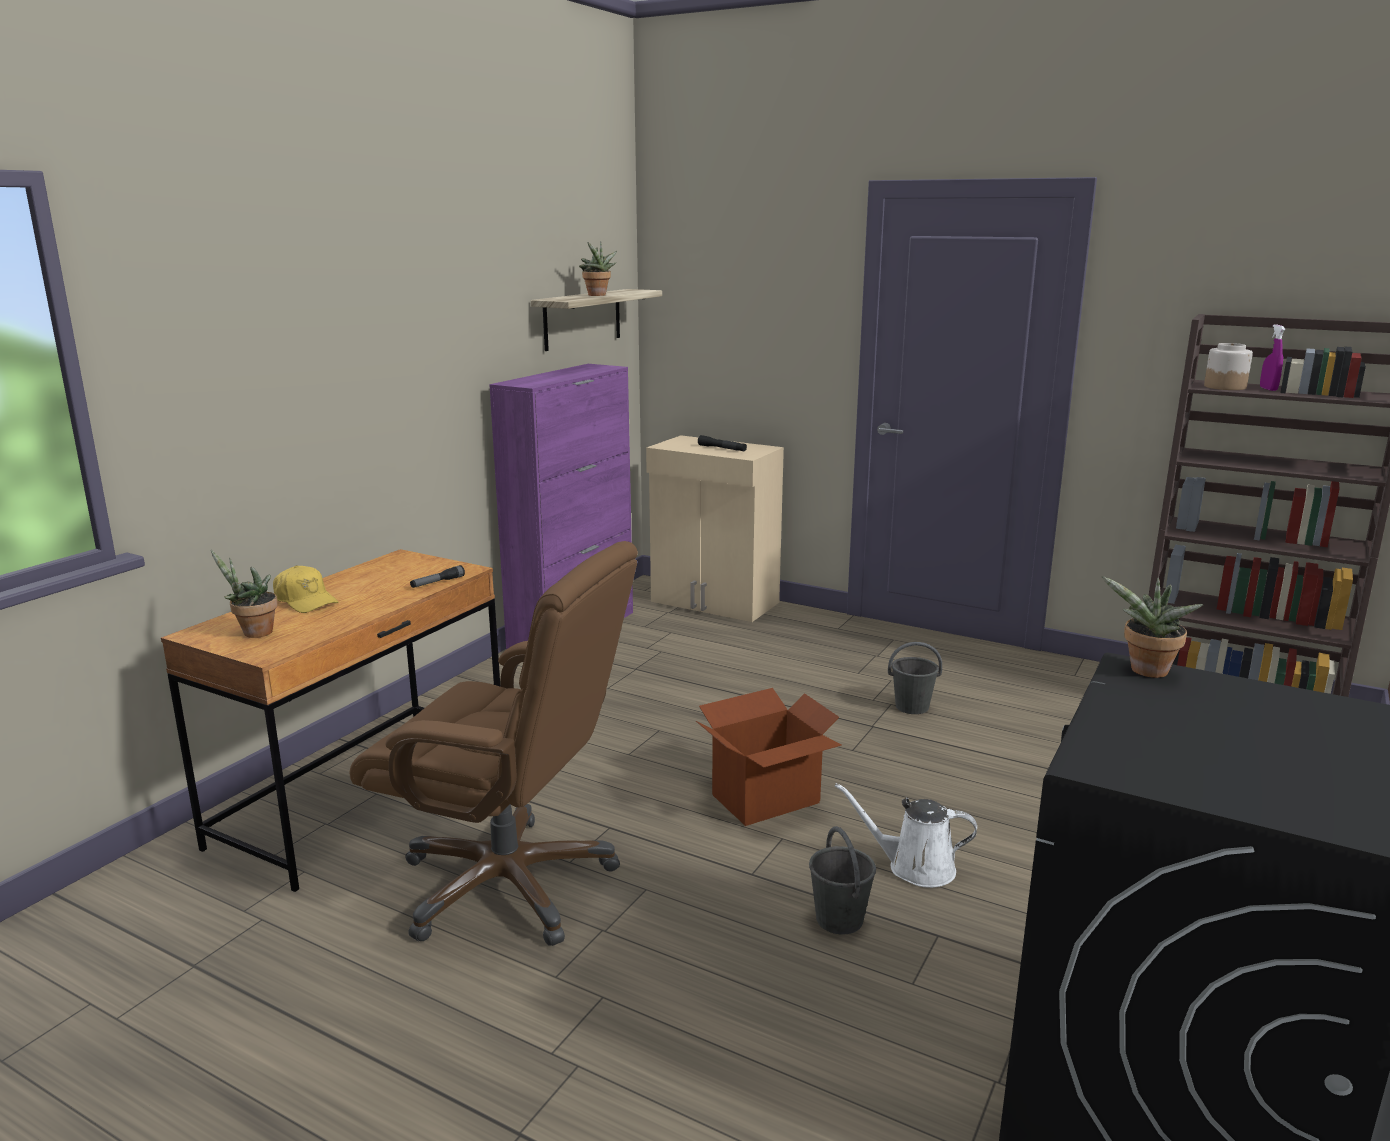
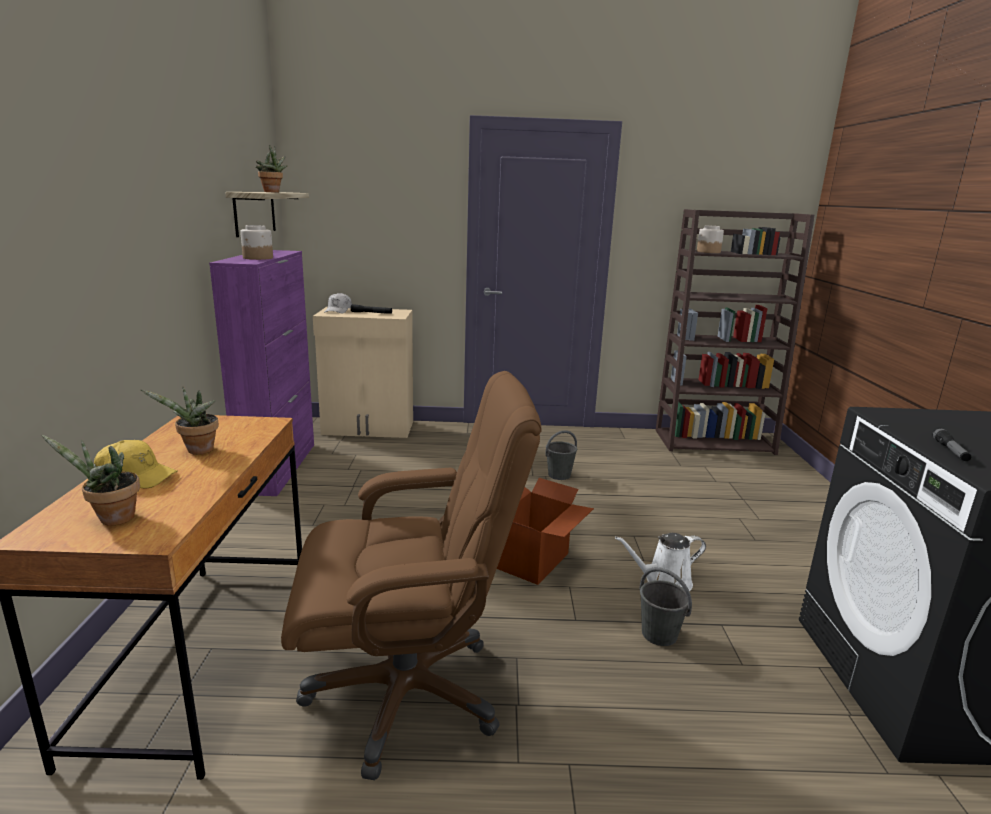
camera: 30 degrees left, 0 degrees up
(437, 582) = (257, 437): flashlight -> flashlight (950, 451)
(552, 378) = (258, 258): none -> jar
(687, 442) = (338, 310): none -> white cap
(1146, 672) = (891, 414): potted plant -> potted plant (197, 451)
(1268, 389) = (729, 252): purple spray bottle -> none

